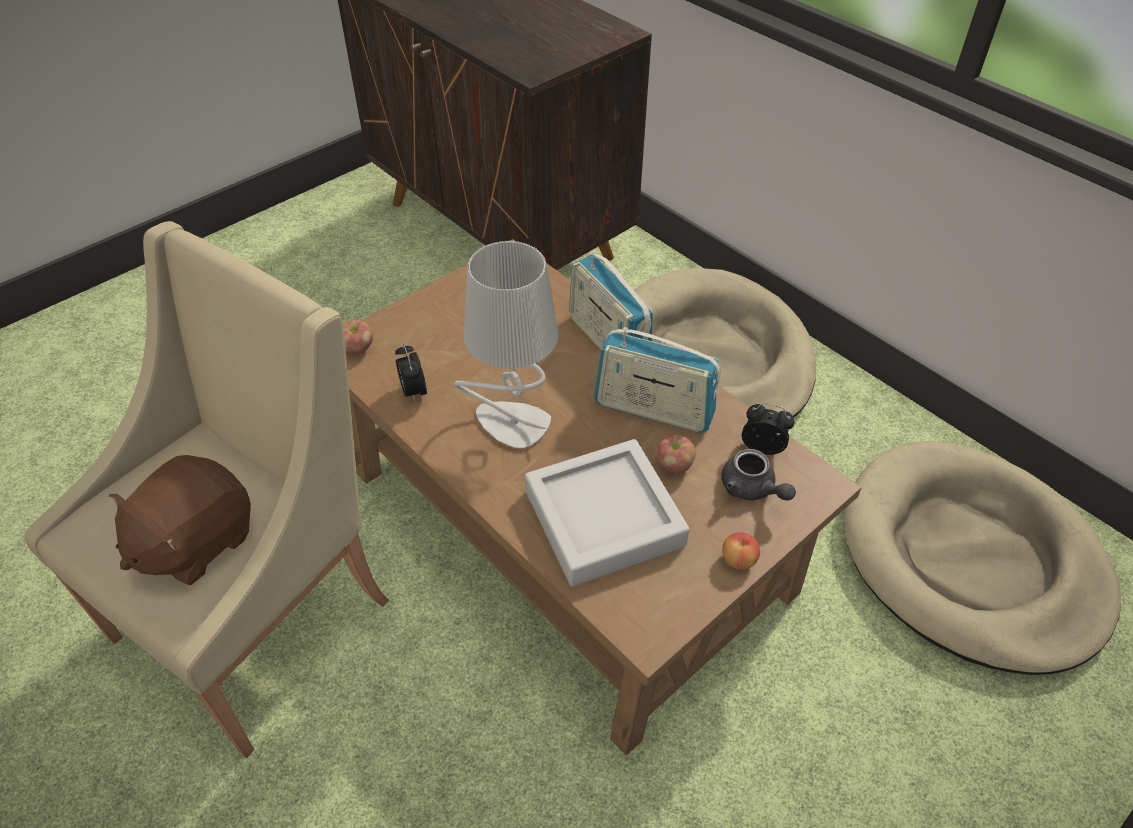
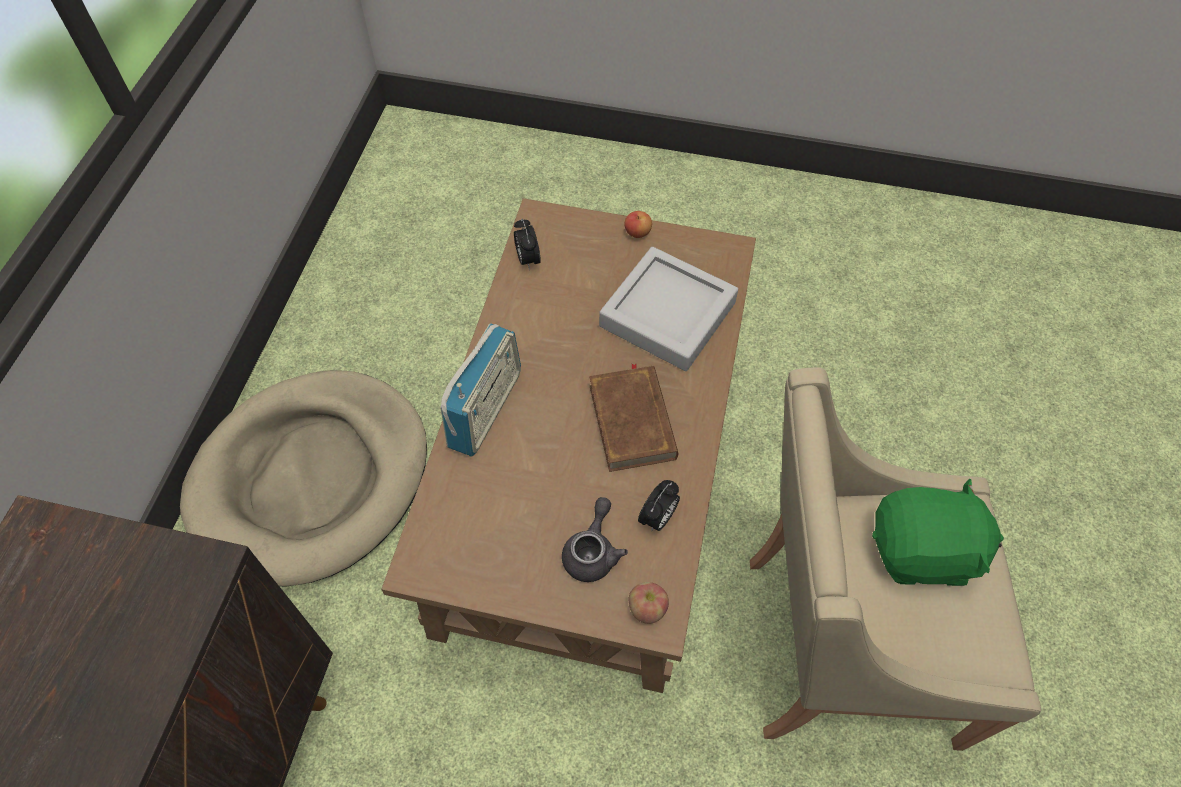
camera: 125 degrees left, 10 degrees up
(195, 541) = (923, 552): brown plush toy -> green plush toy
(511, 424) = (633, 421): grey table lamp -> brown book
(653, 410) = (541, 338): radio -> none
(674, 465) = (587, 299): apple -> none
(752, 489) = (573, 249): grey teapot -> grey teapot (592, 551)
(970, 560) = (434, 235): beige dog bed -> none

